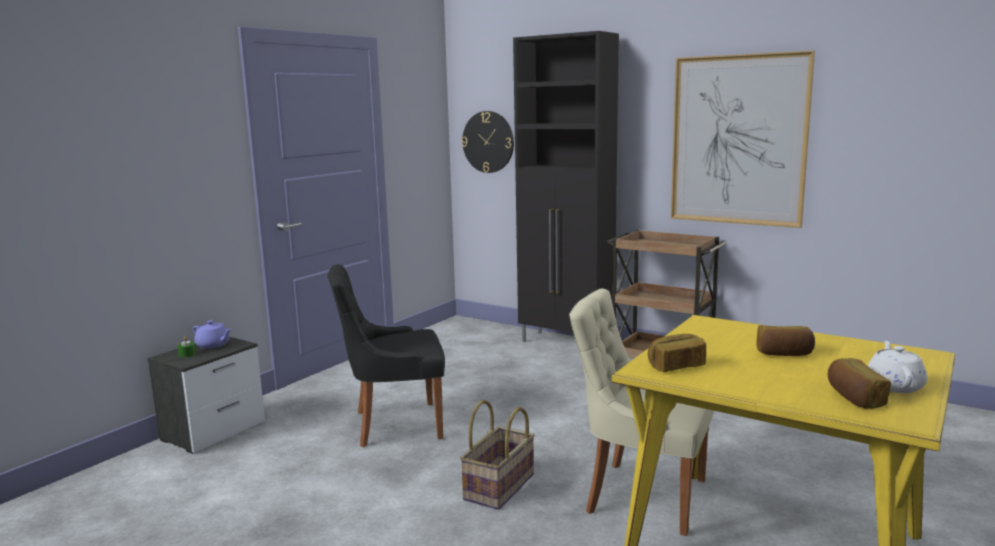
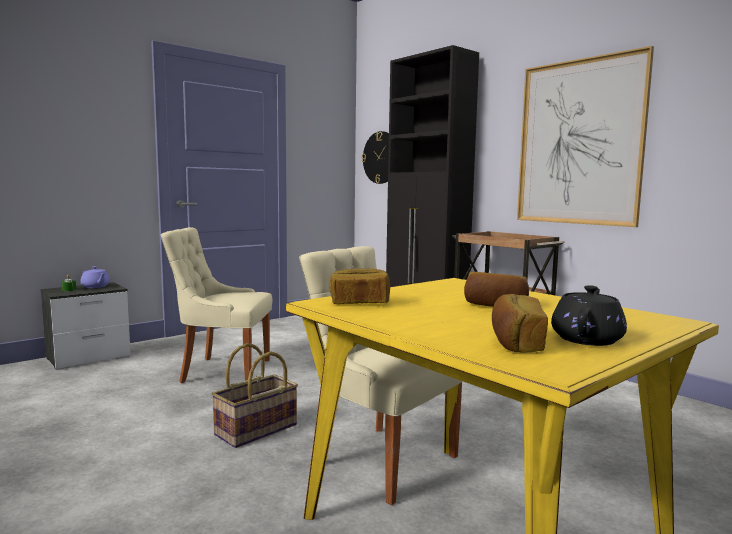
camera: 15 degrees right, 5 degrees down
(394, 424) = (223, 371): black chair -> beige chair
(894, 386) = (587, 339): white teapot -> black teapot

